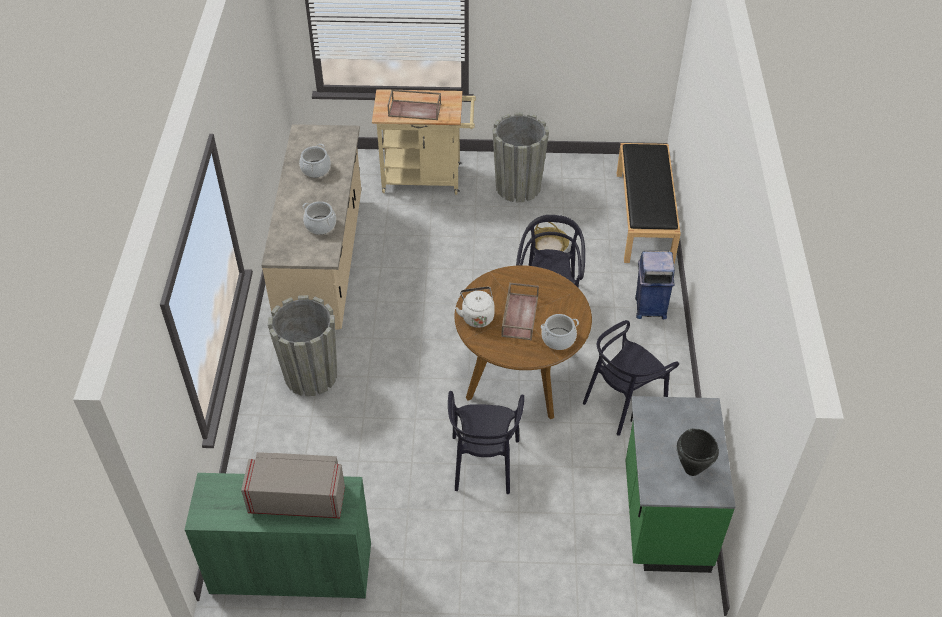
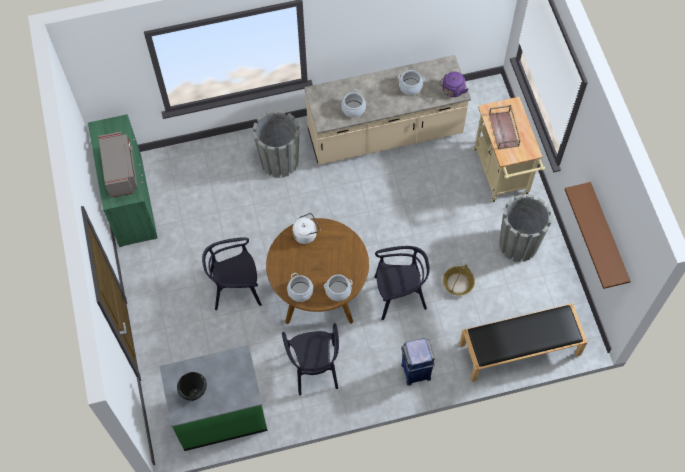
camera: 75 degrees right, 15 degrees up
(341, 137) = (452, 91): none -> purple kettle
(519, 315) = (315, 261): brown tray -> none
(568, 302) = (338, 290): none -> cooking pot
(599, 42) = (607, 235): none -> brown shelf
(623, 402) = (314, 368): black chair -> black chair turned 135 degrees counterclockwise

